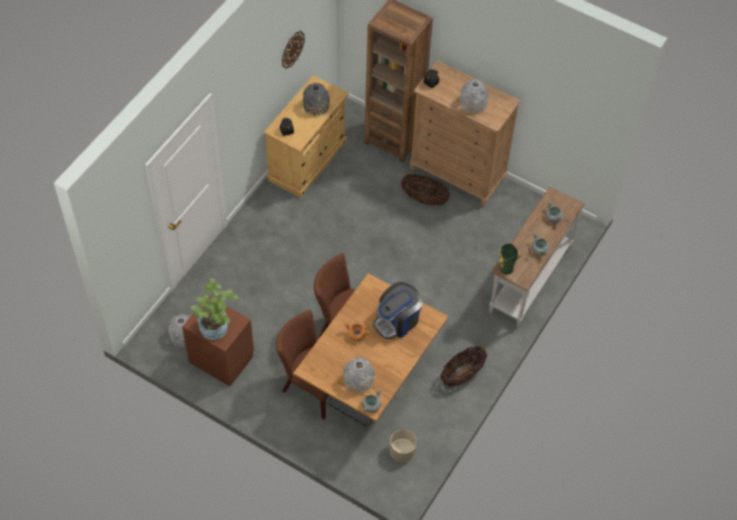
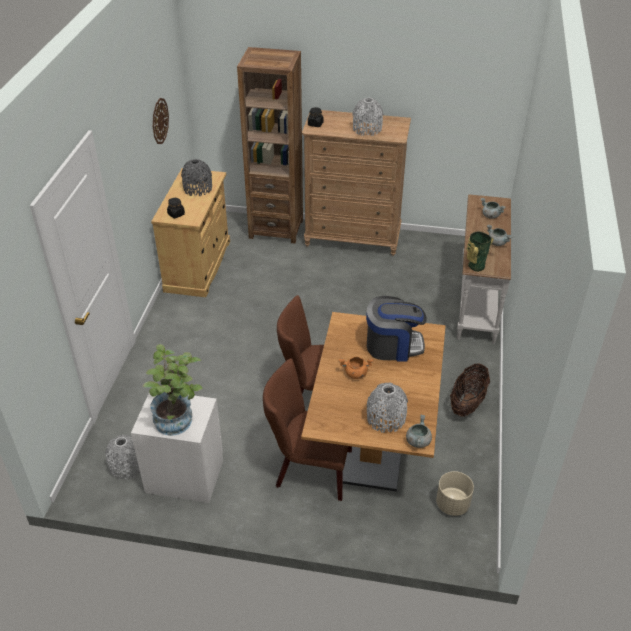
camera: 20 degrees left, 15 degrees down
(222, 358) = (185, 475): brown nightstand -> white nightstand
(397, 321) = (393, 345): coffee machine -> coffee machine turned 120 degrees counterclockwise
(424, 199) = (333, 265): basket -> none

